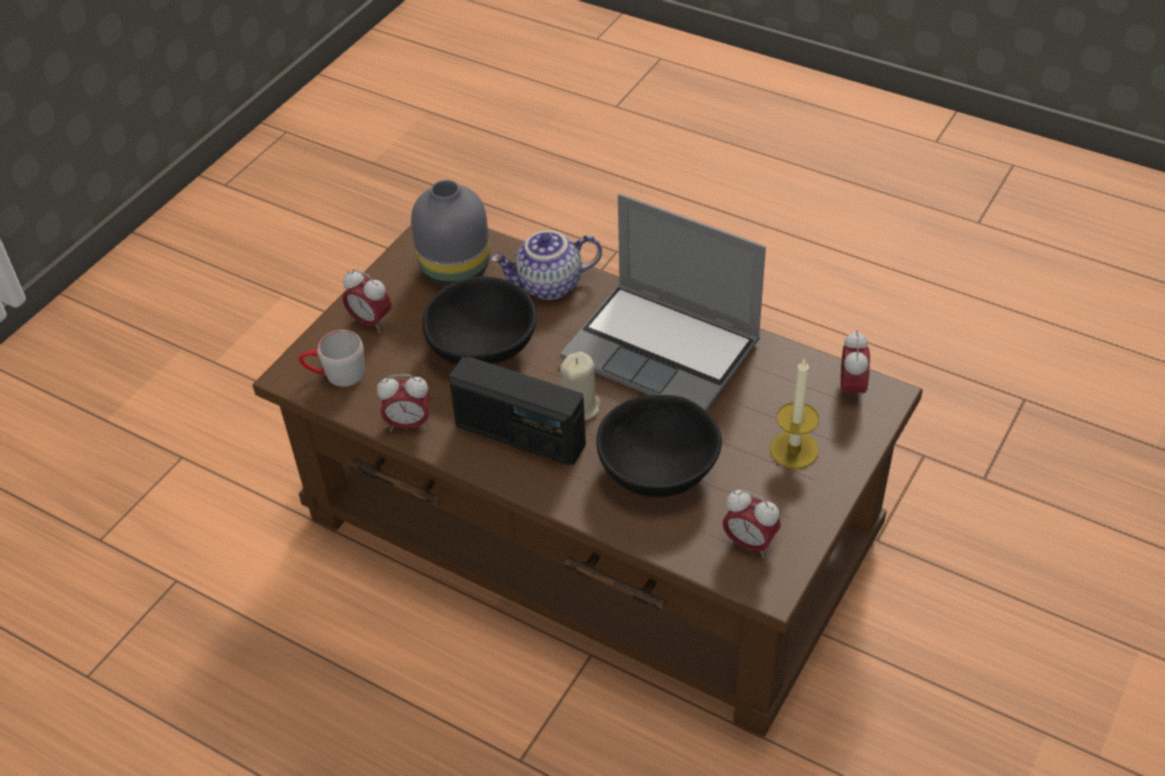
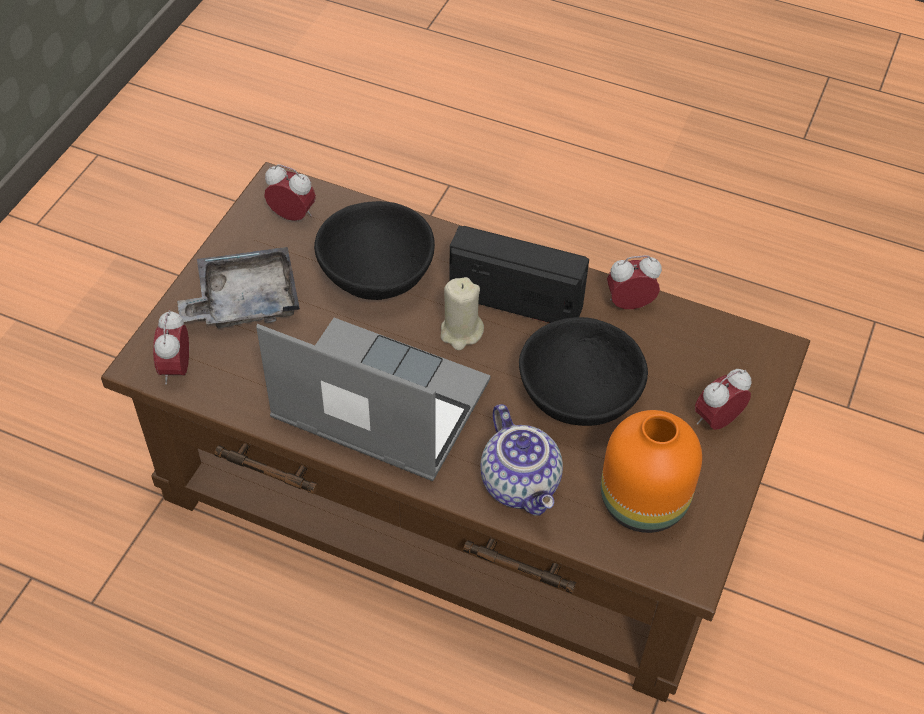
camera: 170 degrees right, 5 degrees up
(336, 374) = (726, 353): grey mug -> none
(370, 322) = (717, 420): alarm clock -> alarm clock turned 60 degrees counterclockwise
(457, 269) = (641, 503): grey vase -> orange vase
(549, 286) = (522, 484): teapot -> teapot turned 90 degrees clockwise
(794, 449) = (244, 301): candle -> grey tray

